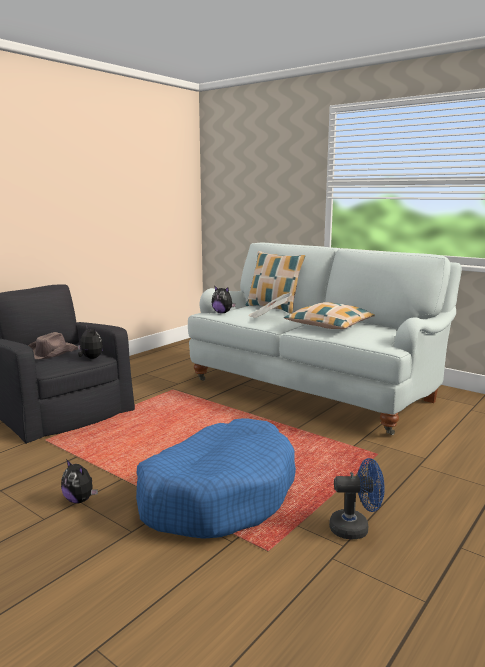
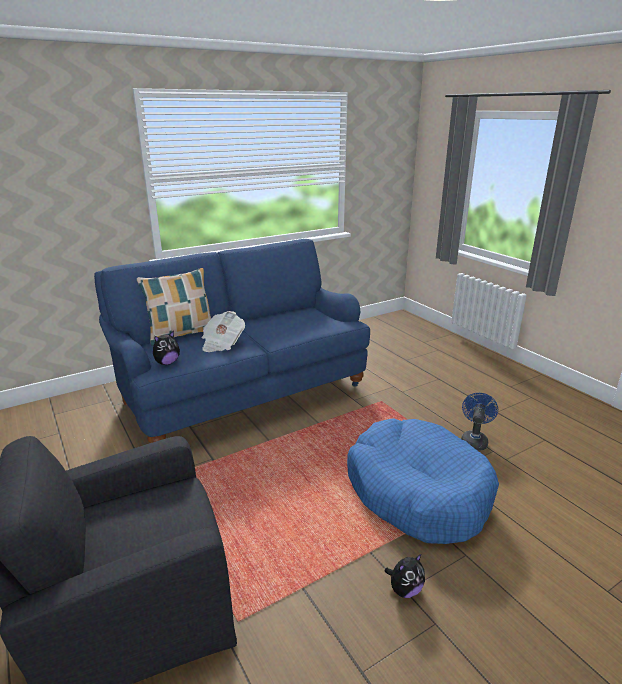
camera: 70 degrees left, 10 degrees up
(50, 353) = (135, 533): brown hat -> none
(90, 358) = (191, 495): plush toy -> none
(315, 388) = (241, 391): white sofa -> blue sofa
(329, 325) = (277, 327): pillow -> none

